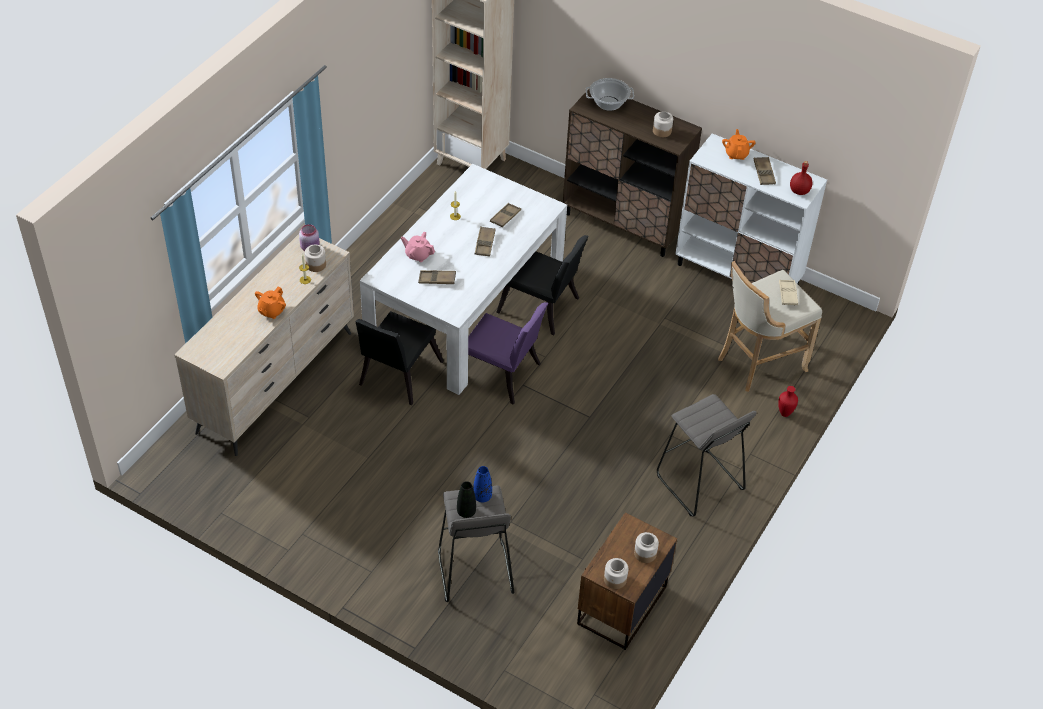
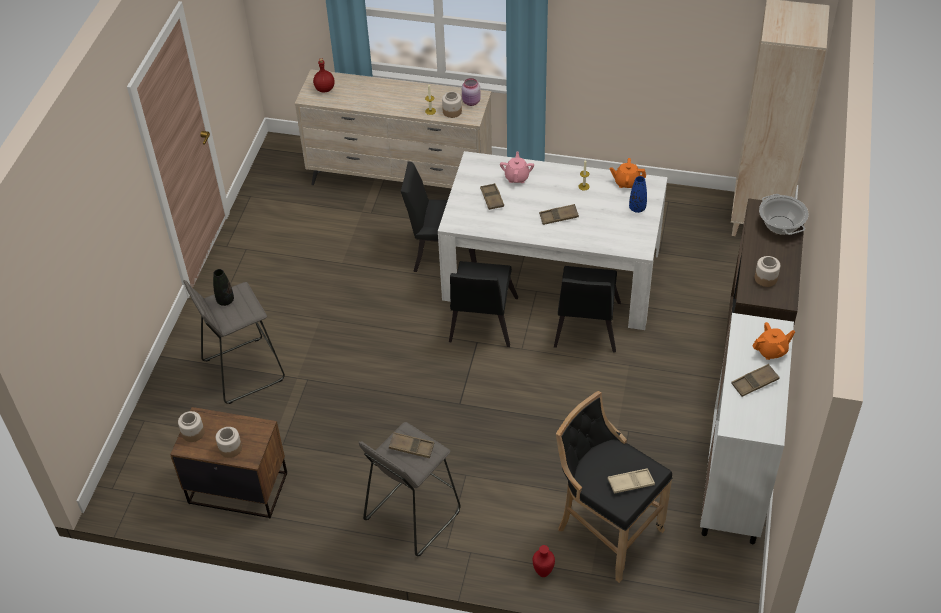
camera: 75 degrees right, 0 degrees up
(271, 311) = (383, 104): orange teapot -> orange teapot (627, 182)
(482, 496) = (246, 306): blue vase -> blue vase (637, 208)
(502, 375) = (481, 323): purple chair -> black chair
(505, 217) = (604, 220): brown tray -> brown tray (411, 447)
(758, 363) = (605, 531): beige stool -> black stool
(799, 191) = (744, 422): red bottle -> red bottle (325, 89)

